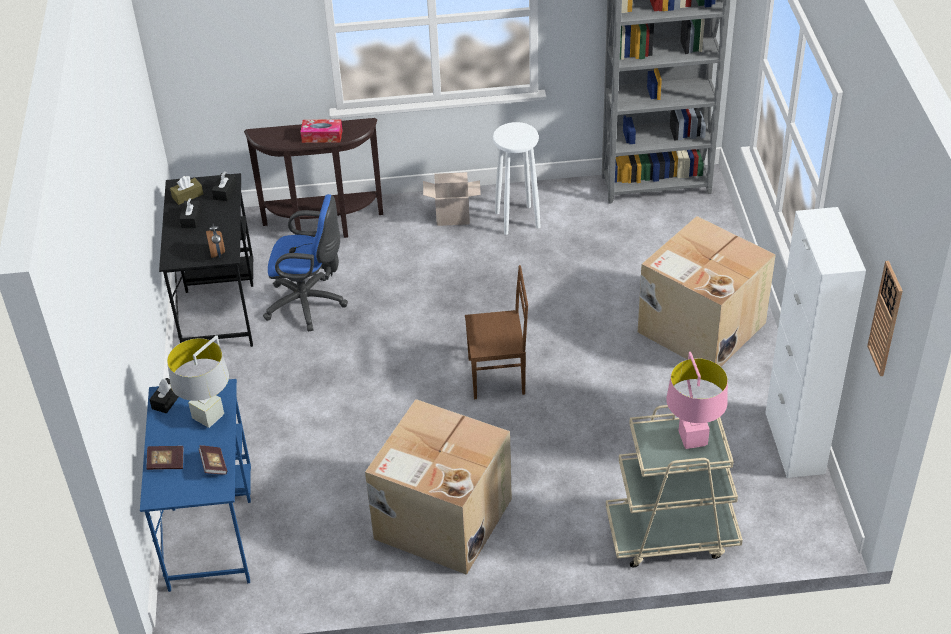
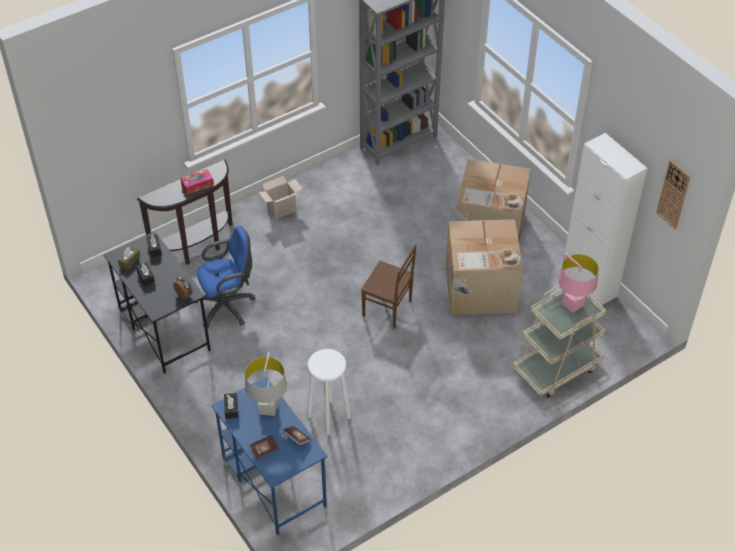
camera: 30 degrees left, 5 degrees up
(441, 519) = (416, 416): cardboard box -> cardboard box (479, 289)
(498, 377) = (387, 309): brown chair -> brown chair turned 60 degrees clockwise
(517, 220) = (326, 197): white stool -> white stool (329, 417)

